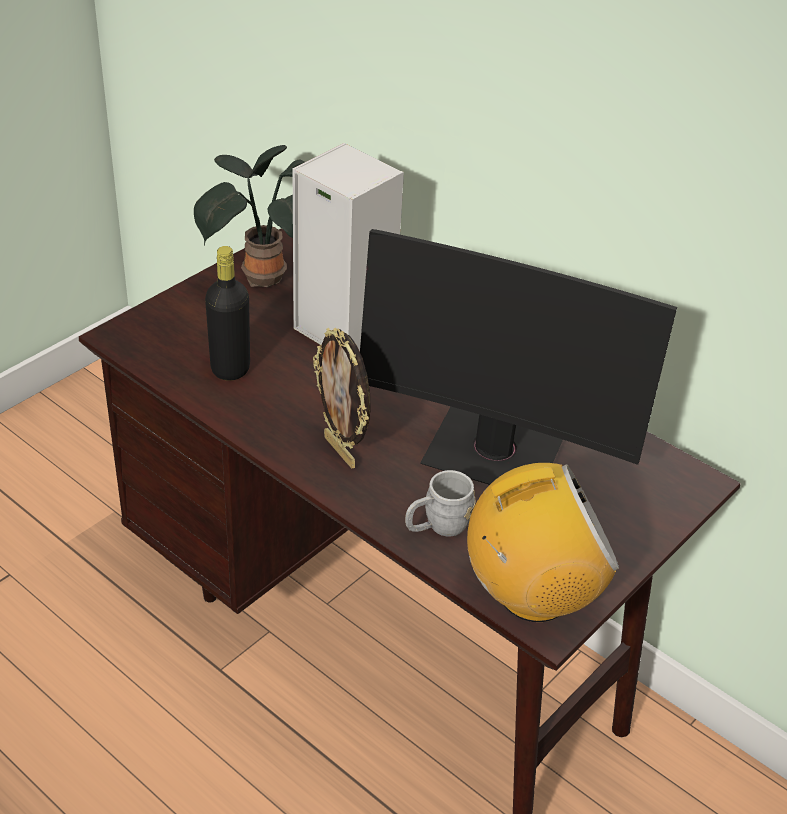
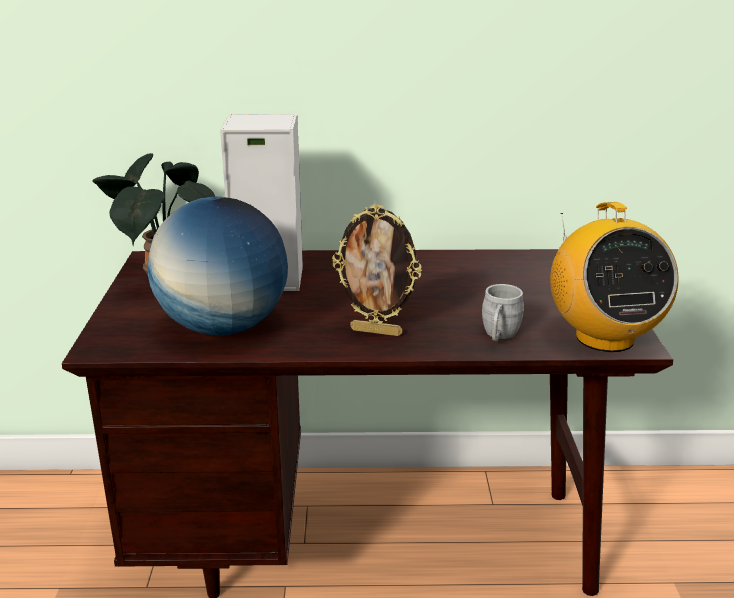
camera: 40 degrees left, 15 degrees down
(230, 369) = (223, 327): black bottle -> globe
(493, 453) = (464, 291): monitor -> none
(532, 595) = (604, 337): radio -> radio turned 135 degrees clockwise

